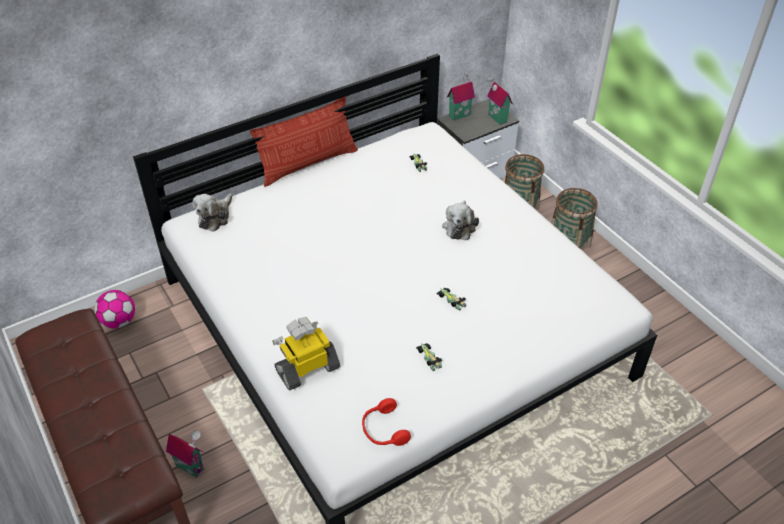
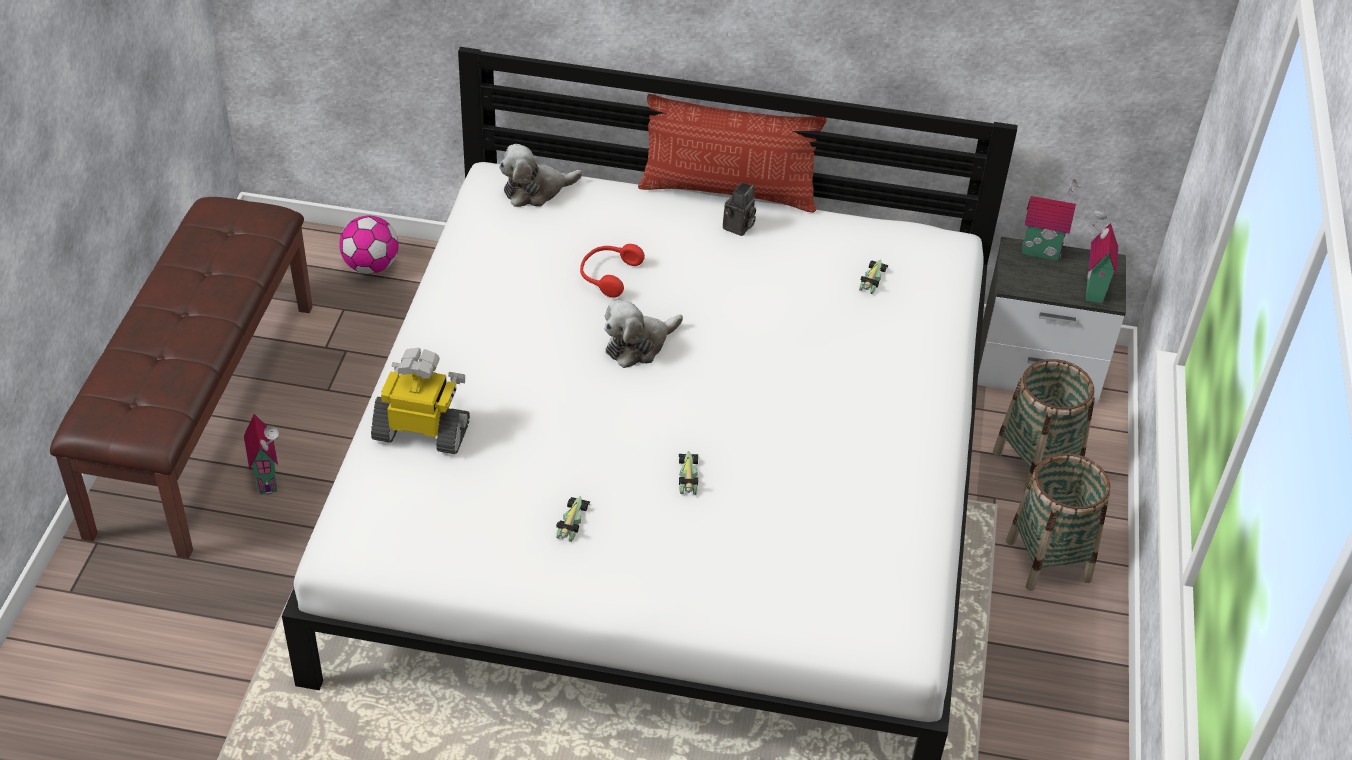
camera: 40 degrees right, 0 degrees up
(333, 177) = (738, 228): none -> camera
(383, 430) = (419, 557): red headphones -> red headphones (608, 275)
(459, 226) = (820, 394): plush toy -> plush toy (638, 345)

